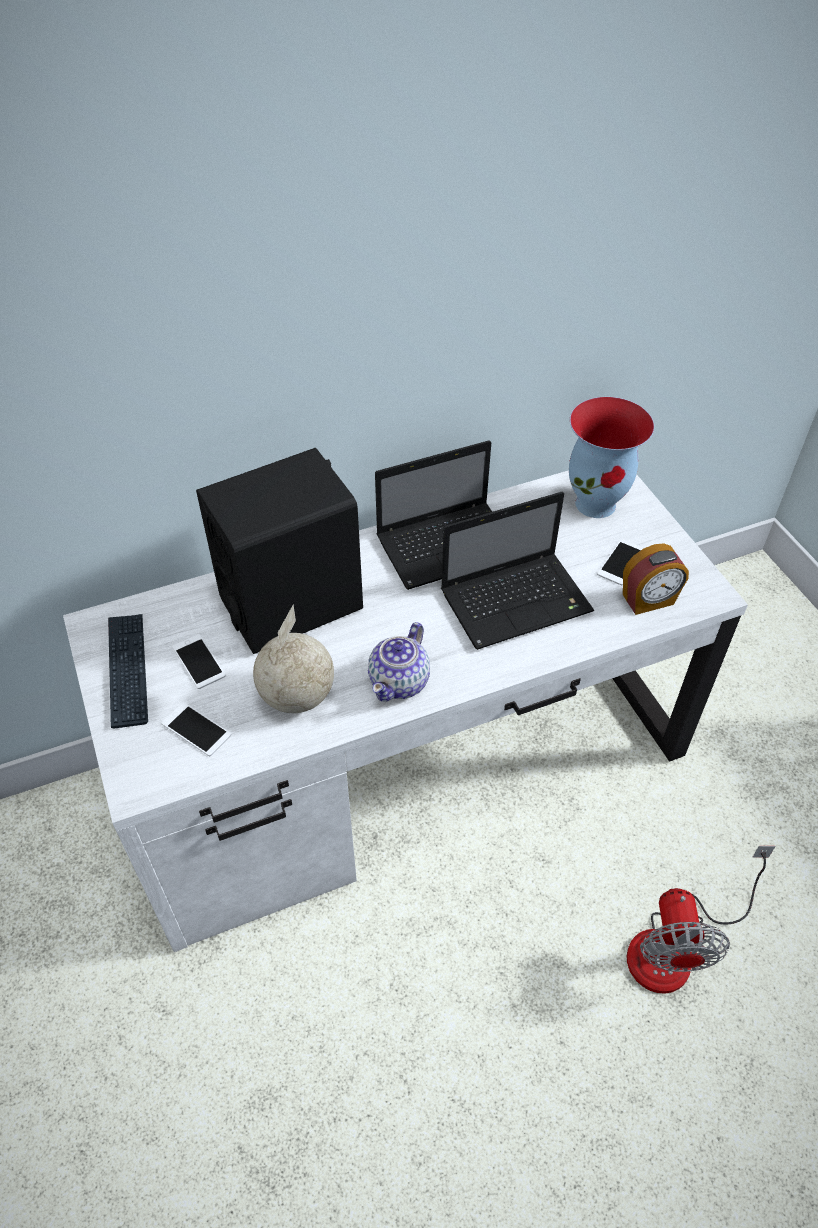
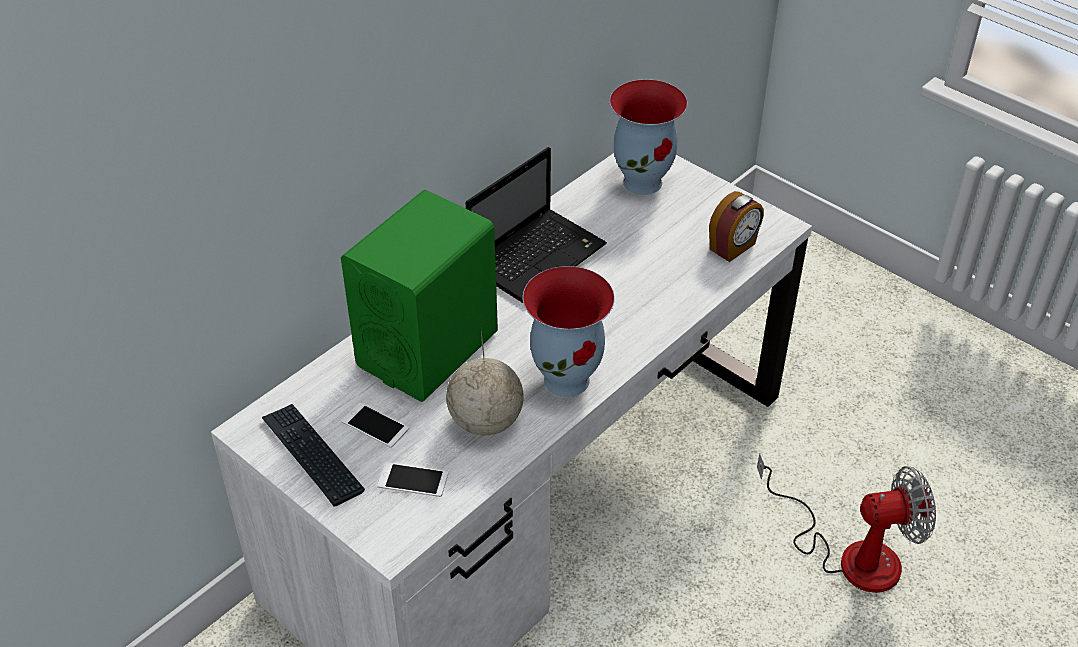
camera: 25 degrees left, 5 degrees down
(292, 603) = (428, 349): black speaker -> green speaker
(400, 681) = (568, 379): teapot -> vase
(518, 600) = (626, 282): laptop -> none
(621, 562) = (693, 224): phone -> none
(675, 946) = (850, 554): fan -> fan turned 75 degrees counterclockwise

